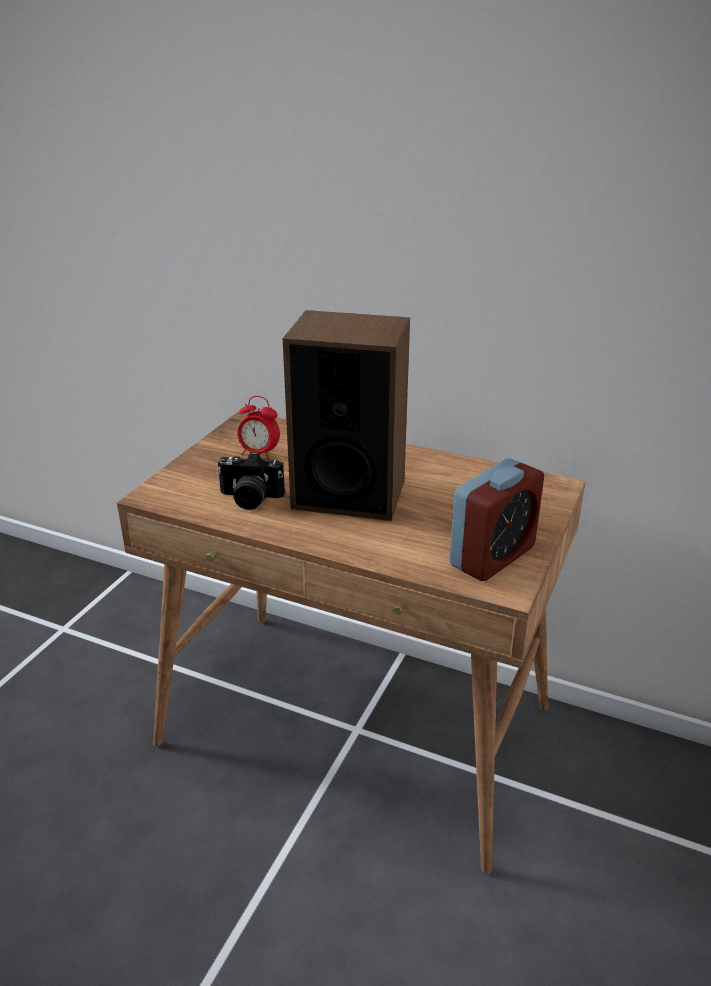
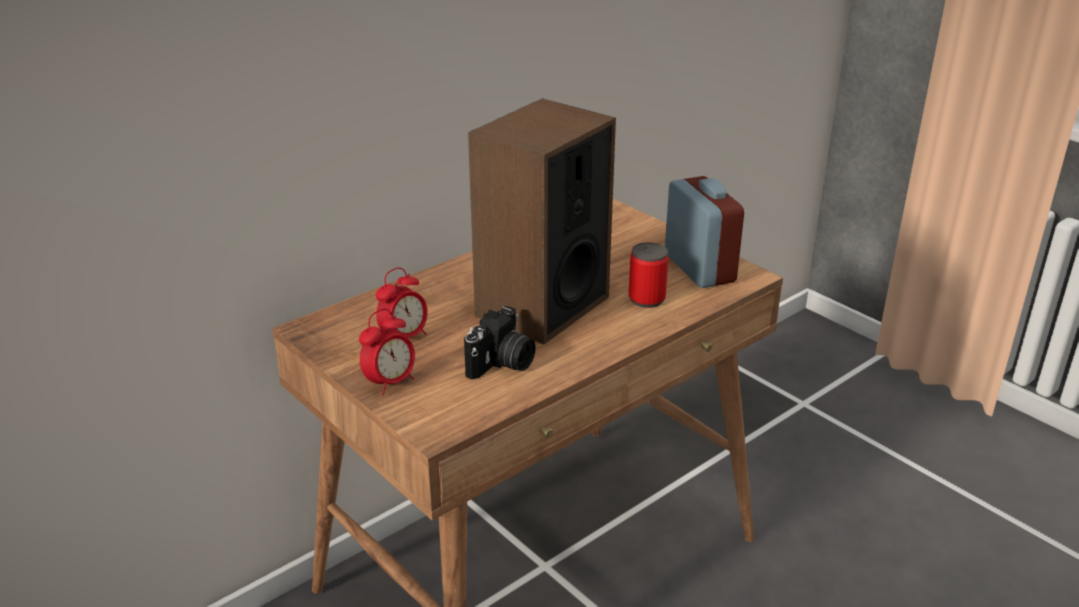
camera: 65 degrees left, 0 degrees up
(198, 465) = (390, 383): none -> alarm clock
(405, 540) = (646, 299): none -> can

